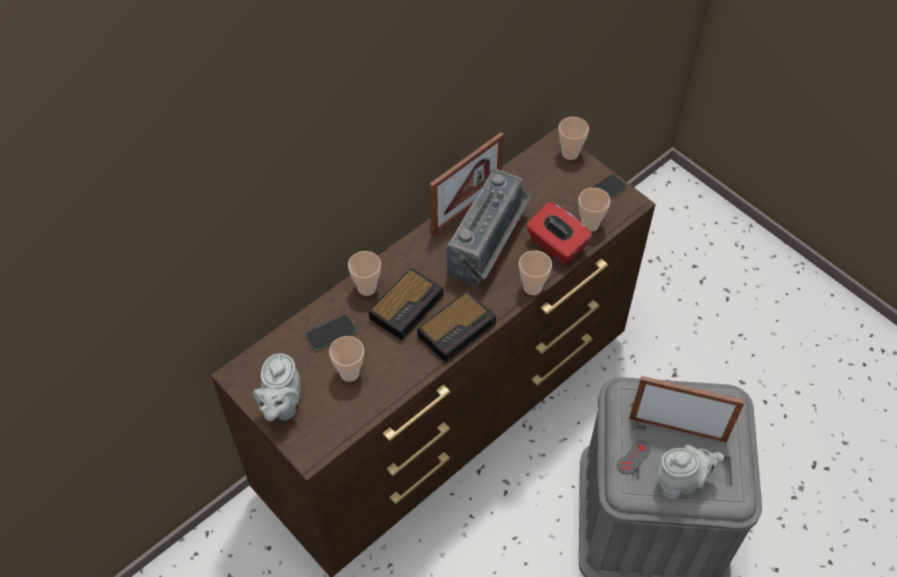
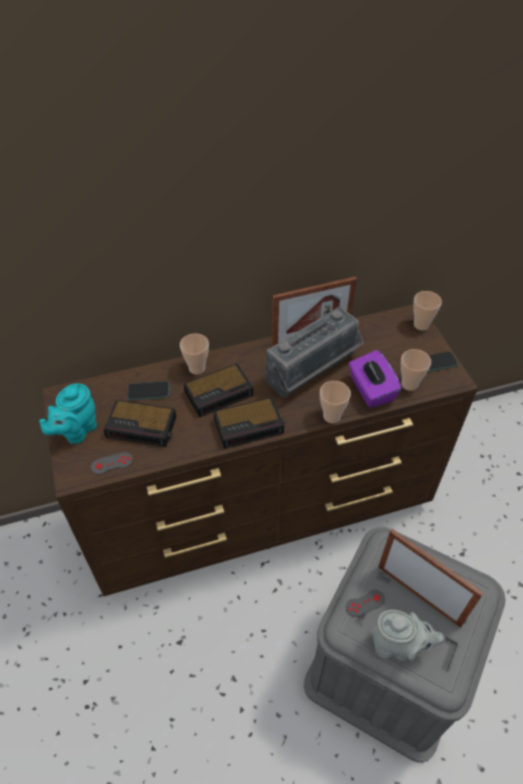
camera: 25 degrees right, 5 degrees down
(282, 405) = (76, 431): grey teapot -> turquoise teapot
(342, 423) = (112, 463): none -> grey game controller
(349, 373) = (143, 427): cup -> alarm clock
(556, 245) = (371, 390): red tissue box -> purple tissue box

